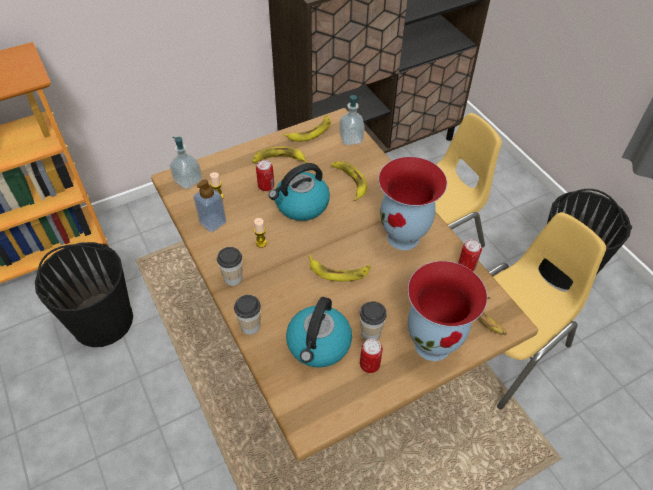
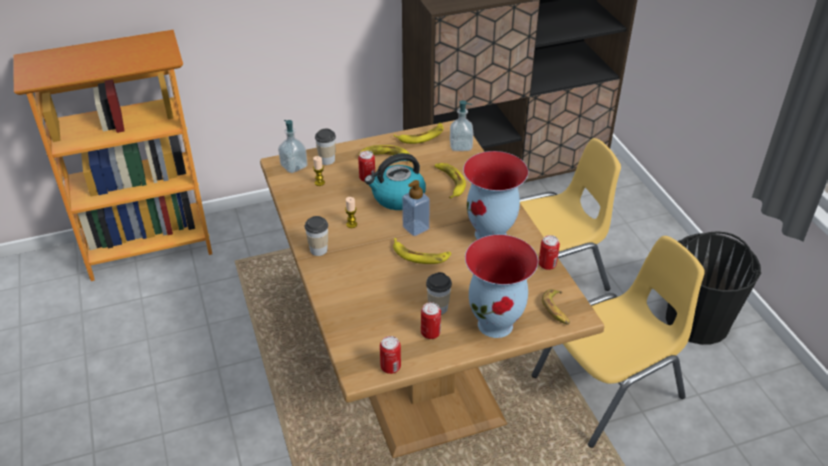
camera: 10 degrees right, 10 degrees down
(102, 320) = (191, 312): black bucket -> none
(213, 222) = (310, 203): soap dispenser -> soap dispenser (416, 228)
(250, 326) = (326, 289): cup -> cup (327, 160)
(319, 345) = (386, 312): kettle -> none
(337, 414) = (390, 367): none -> can

